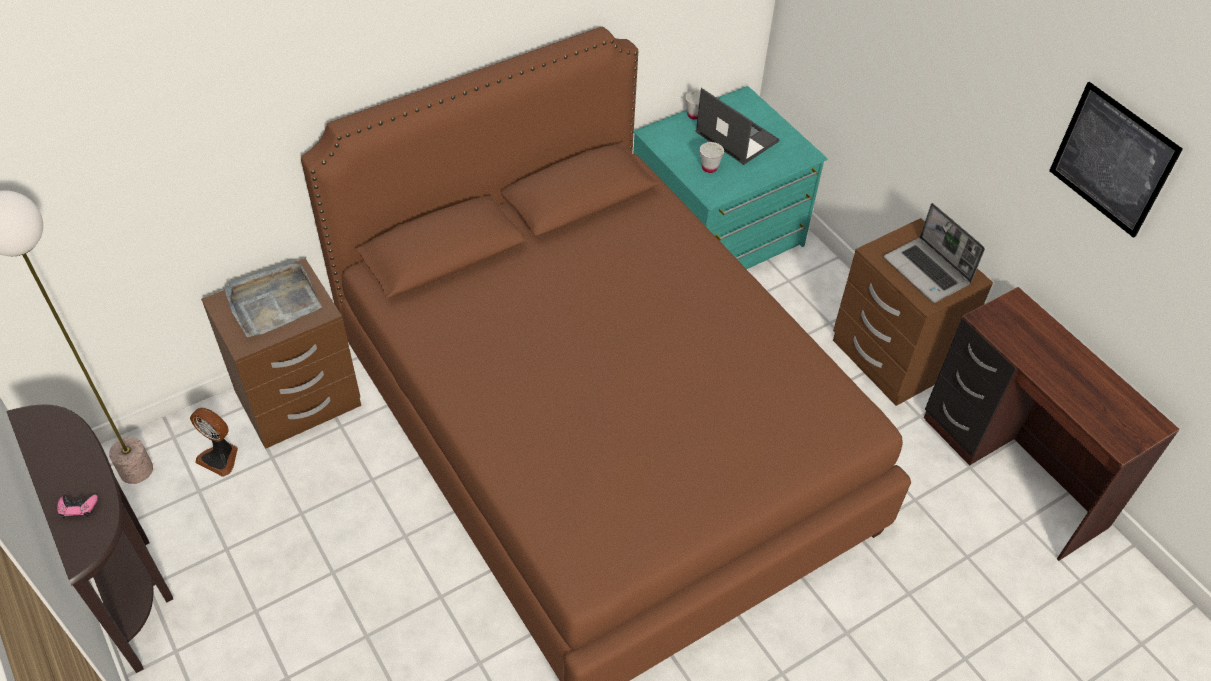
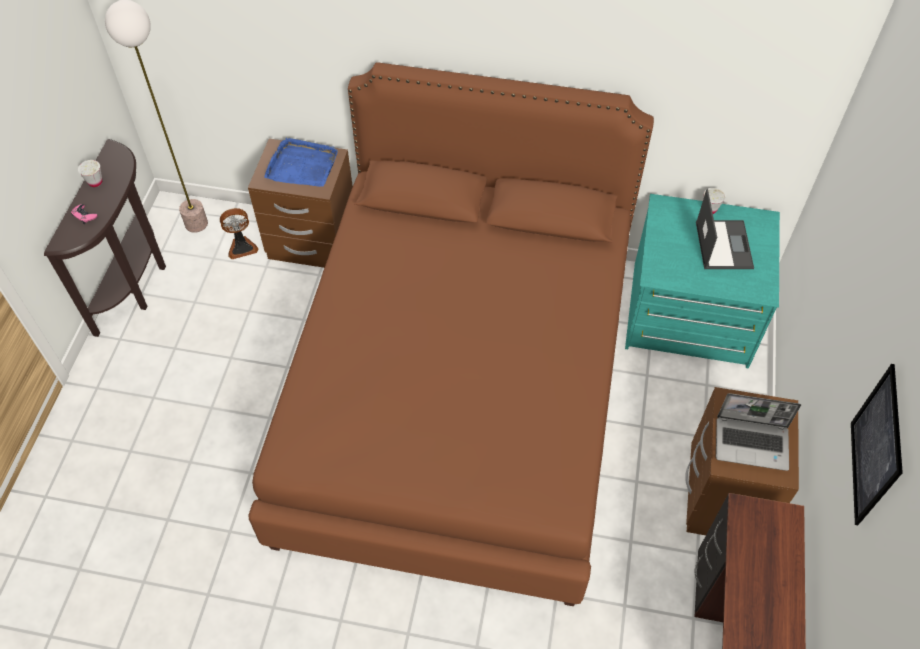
camera: 45 degrees right, 5 degrees up
(220, 457) = (242, 247): fan -> fan turned 90 degrees counterclockwise
(273, 302) = (302, 165): grey tray -> blue tray
(709, 168) = (675, 255): white cup -> white cup (95, 182)
(928, 271) = (752, 443): laptop -> laptop turned 90 degrees counterclockwise

